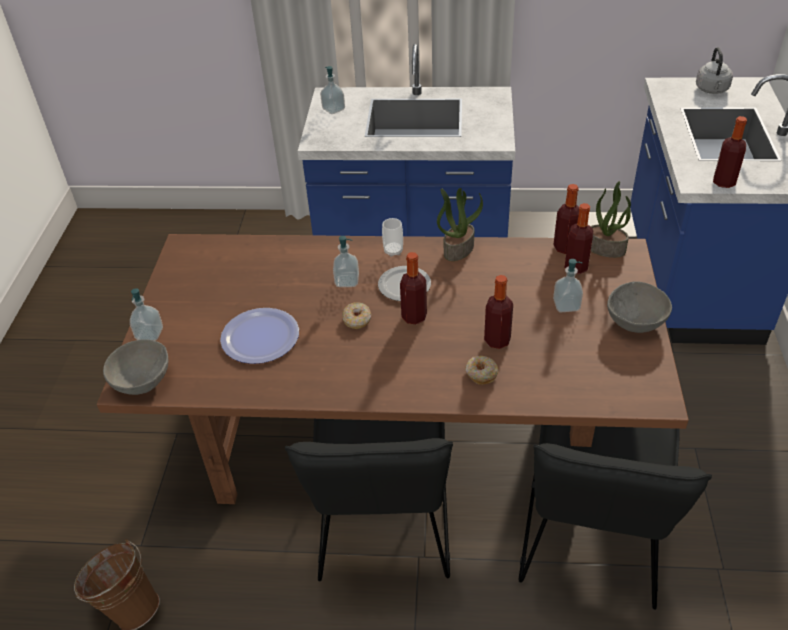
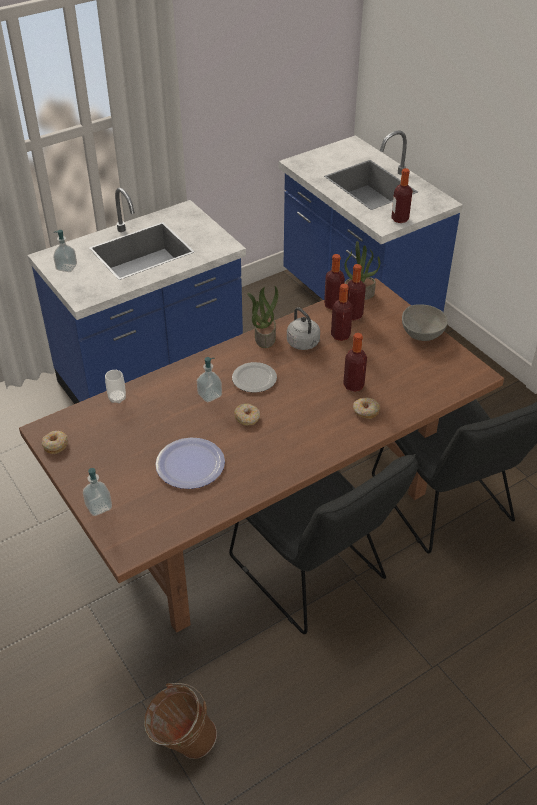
camera: 40 degrees left, 0 degrees up
(143, 381) = (135, 541): grey bowl -> none
(177, 262) = (55, 445): none -> donut
(393, 251) = (220, 359): cup -> cup (117, 398)
(414, 317) = (284, 396): bottle -> bottle (340, 335)
(566, 305) = (372, 343): soap dispenser -> none
(712, 90) = (331, 156): grey kettle -> grey kettle (304, 344)

